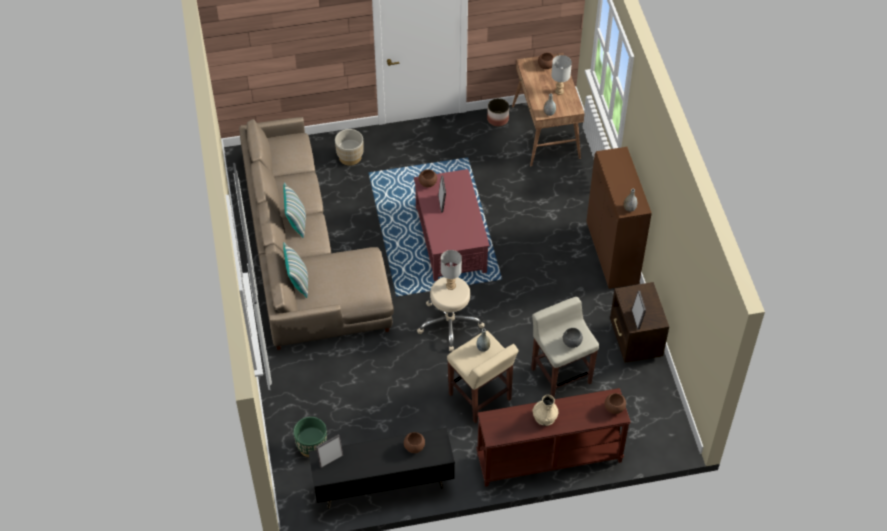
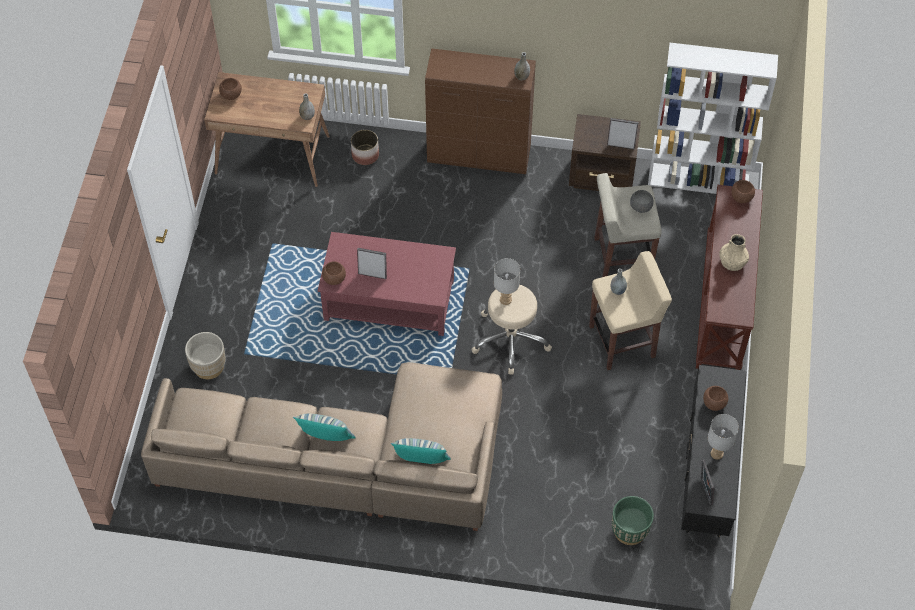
camera: 70 degrees left, 5 degrees up
(498, 119) = (227, 194): planter -> planter (365, 155)
(559, 91) = (278, 96): grey table lamp -> grey table lamp (716, 454)
(667, 410) = (699, 180): none -> white bookcase

